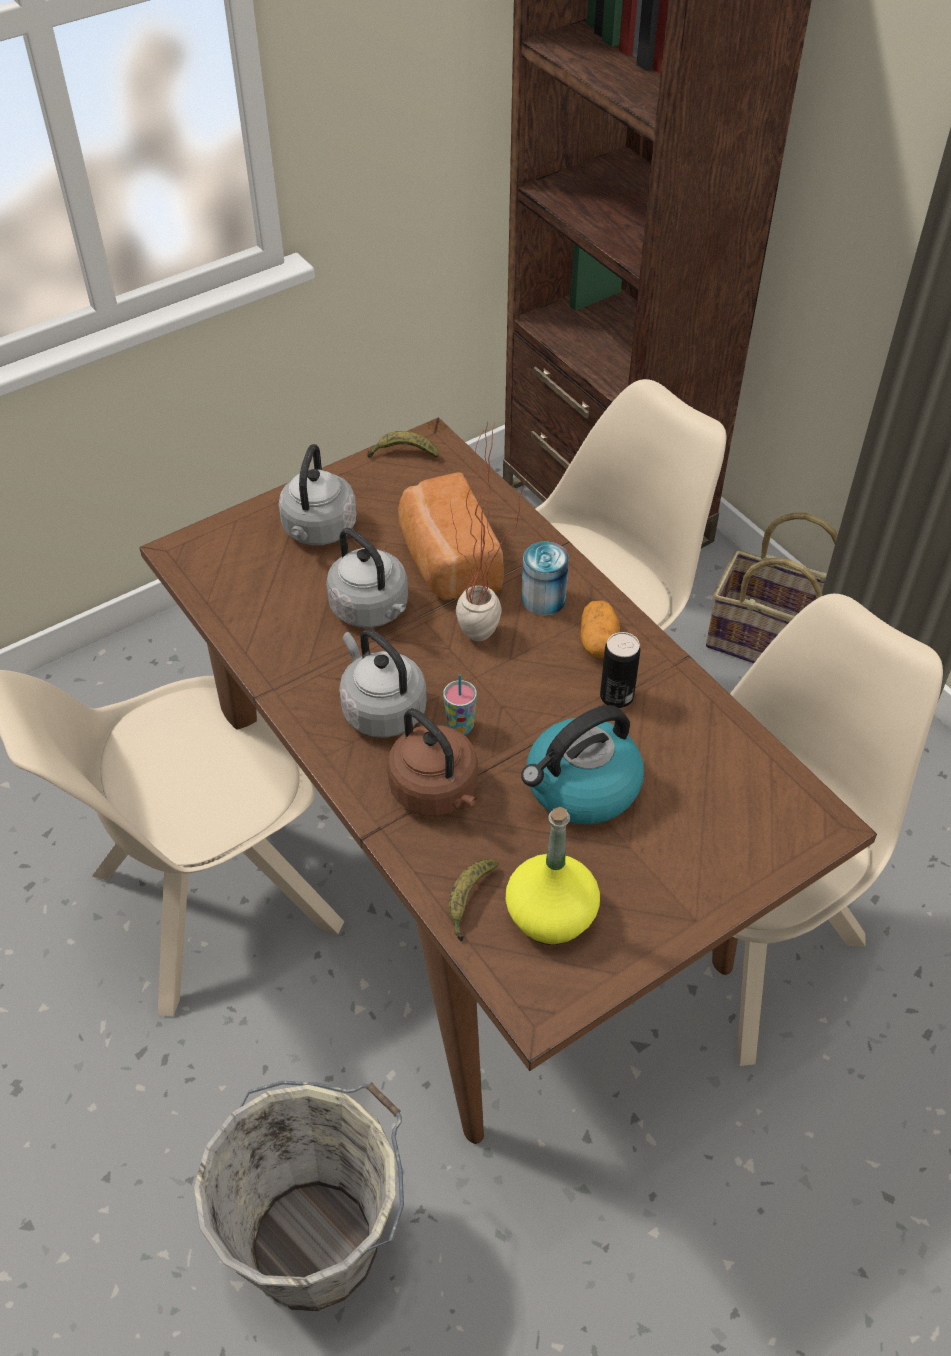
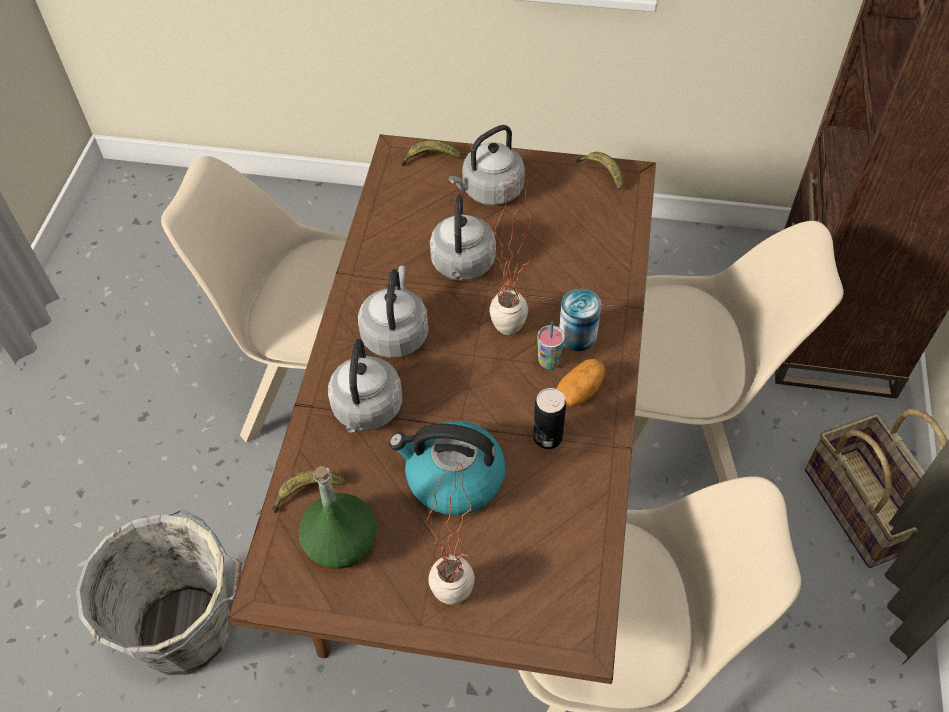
camera: 45 degrees right, 5 degrees up
(223, 538) = (430, 159): none -> banana
(437, 792) = (367, 410): brown kettle -> grey kettle
(447, 563) = (544, 267): bread -> none
(460, 727) = (427, 380): cup -> cup (549, 362)
(550, 915) = (341, 542): yellow bottle -> green bottle
(700, 887) = (449, 606): none -> potted plant

